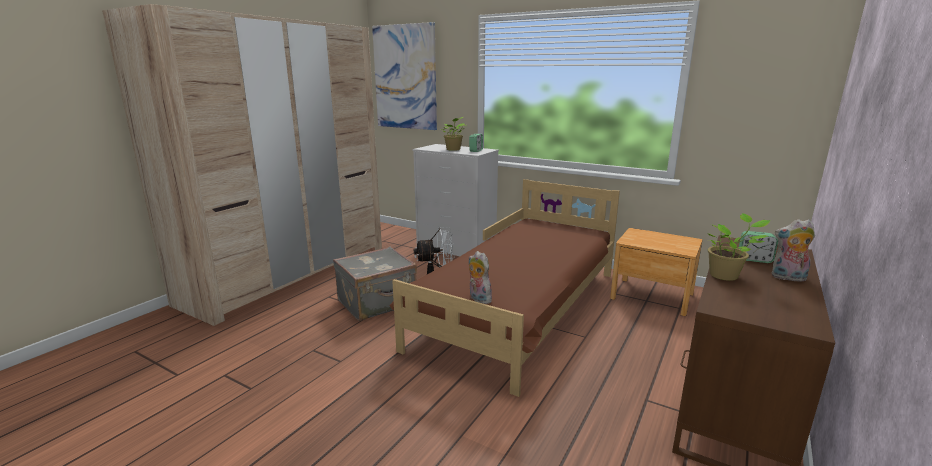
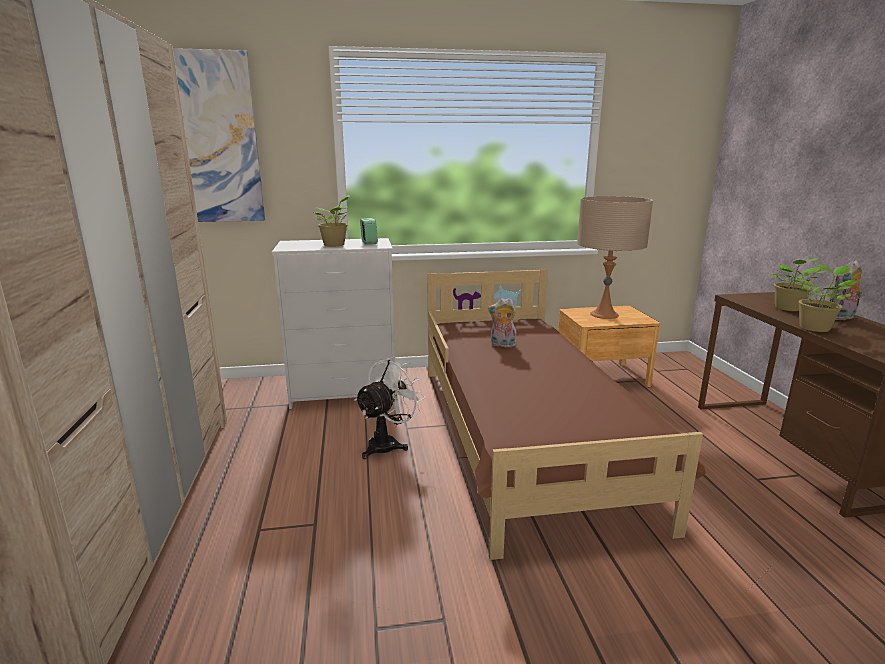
camera: 40 degrees left, 0 degrees up
(378, 303) = (354, 504): grey suitcase -> none
(478, 299) = (602, 435): plush toy -> plush toy (502, 345)
(657, 239) = (604, 314): none -> beige table lamp
(754, 259) = (788, 308): alarm clock -> potted plant

